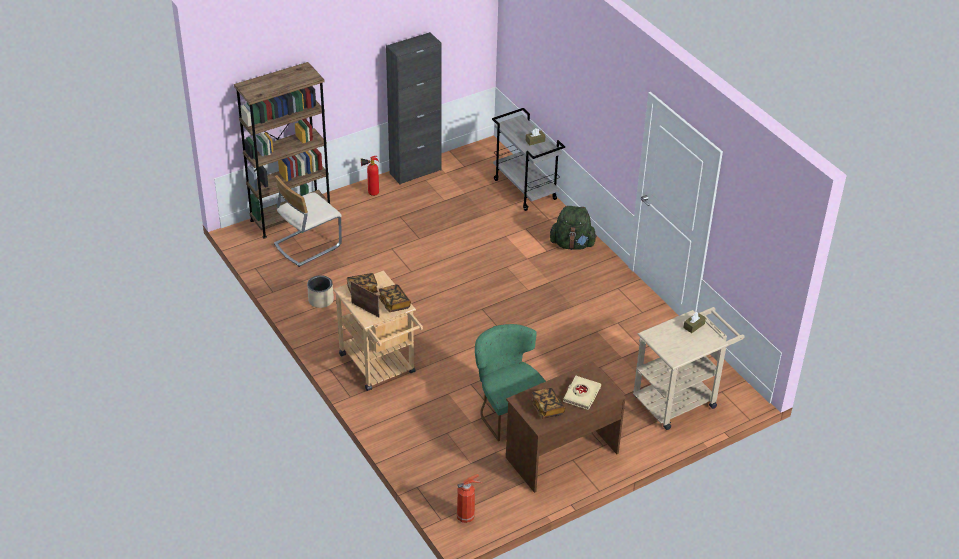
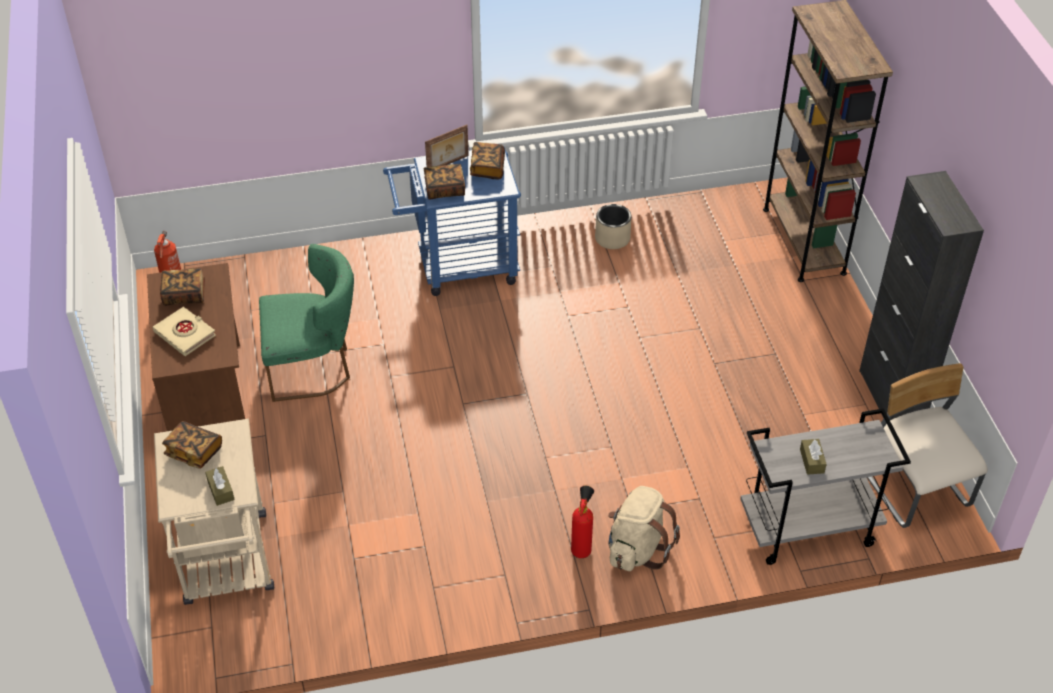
camera: 110 degrees right, 5 degrees up
(307, 245) = (735, 246): beige chair -> beige chair (914, 488)
(371, 193) = (842, 333): fire extinguisher -> fire extinguisher (582, 548)
(380, 367) = (458, 267): beige cart -> blue cart
(572, 244) = (637, 549): green backpack -> beige backpack
(675, 346) = (194, 452): none -> book

